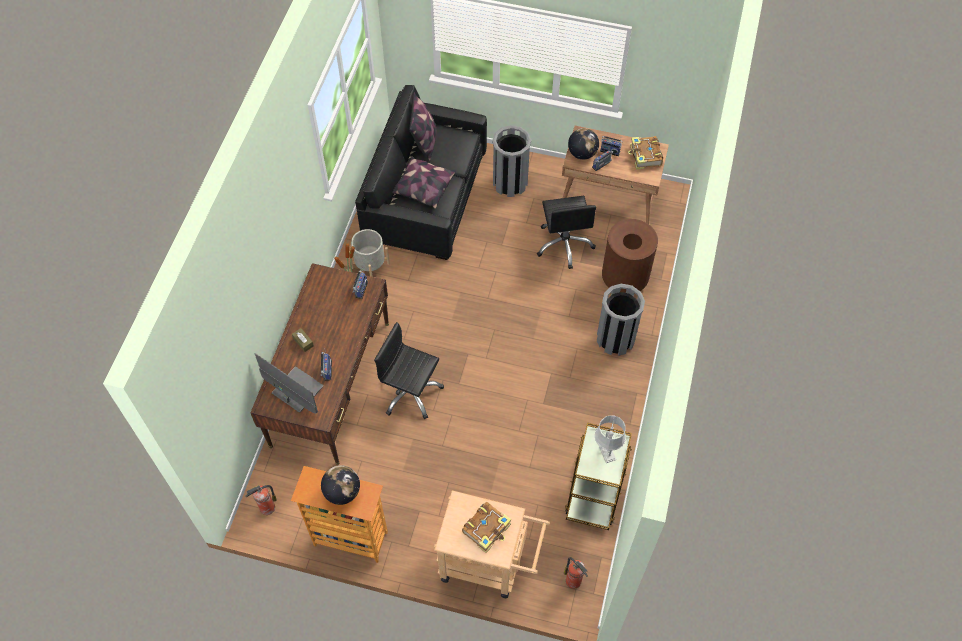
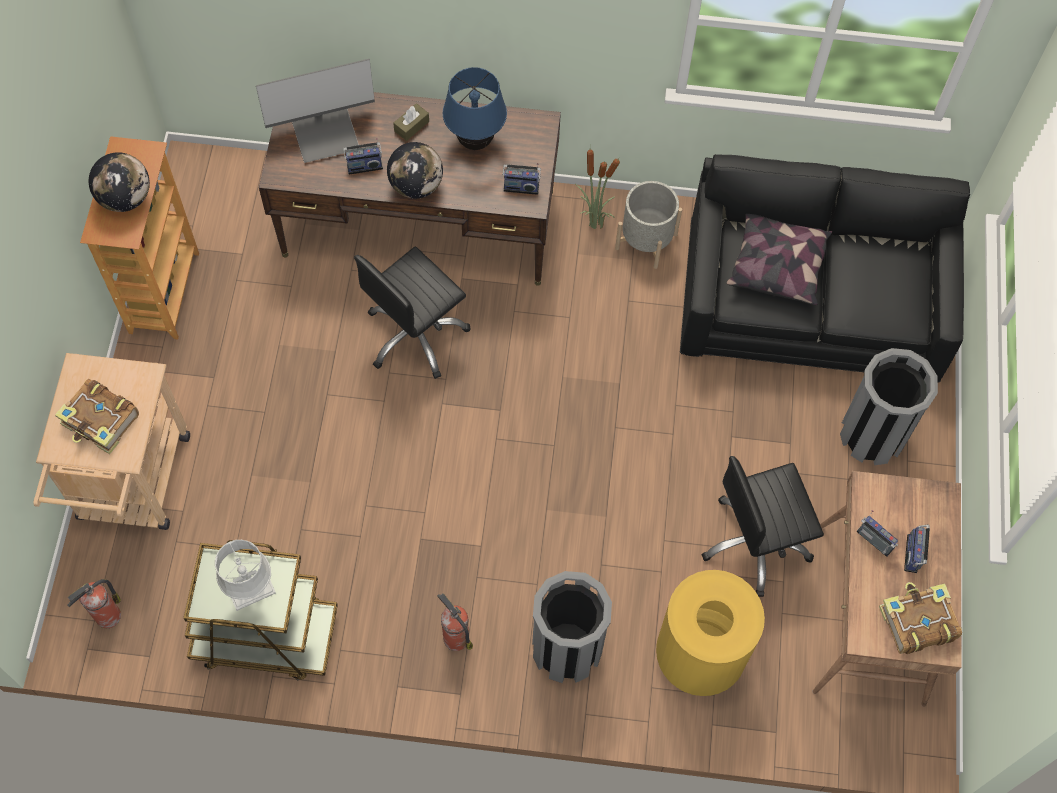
camera: 80 degrees right, 5 degrees up
(266, 508) = (206, 178): fire extinguisher -> fire extinguisher (455, 637)
(296, 391) = (325, 132): monitor -> monitor turned 45 degrees clockwise
(323, 309) = (475, 142): none -> blue table lamp
(410, 393) = (416, 335): black office chair -> black office chair turned 150 degrees counterclockwise
(424, 141) = (881, 253): pillow -> none
(582, 153) = (893, 503): globe -> globe (416, 186)
(624, 279) = (699, 656): brown trash can -> yellow trash can

